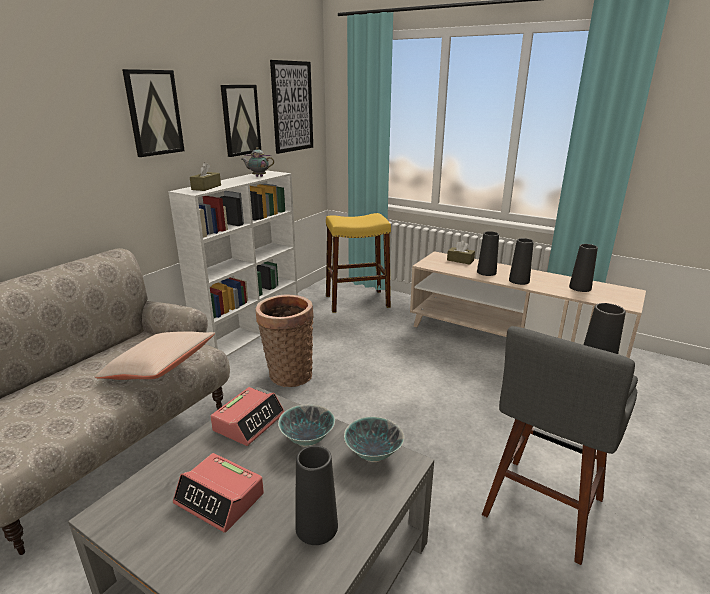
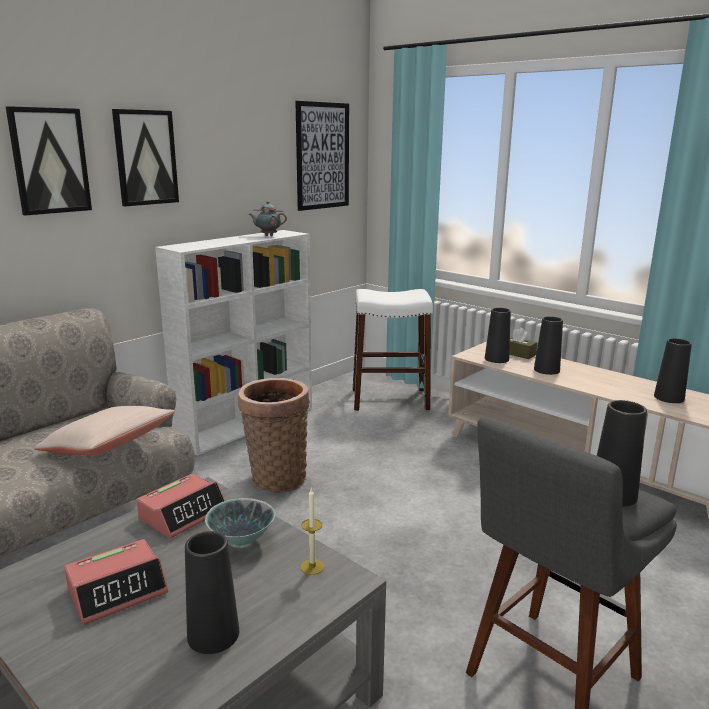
camera: 10 degrees right, 5 degrees down
(206, 187) = (199, 244): brown tissue box -> none
(220, 499) = (118, 590): alarm clock -> alarm clock turned 75 degrees counterclockwise
(240, 120) = (253, 169): picture -> picture (49, 161)
(357, 301) = (390, 400): yellow stool -> white stool
(373, 455) = (312, 567): bowl -> candle
(519, 280) = (586, 383): black vase -> black vase (496, 359)

